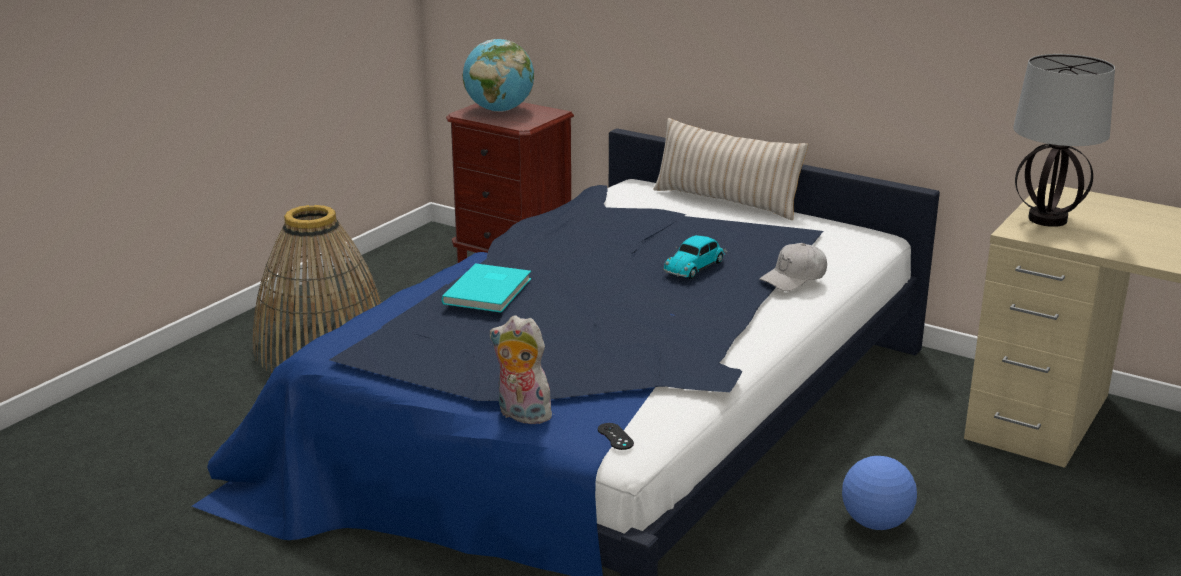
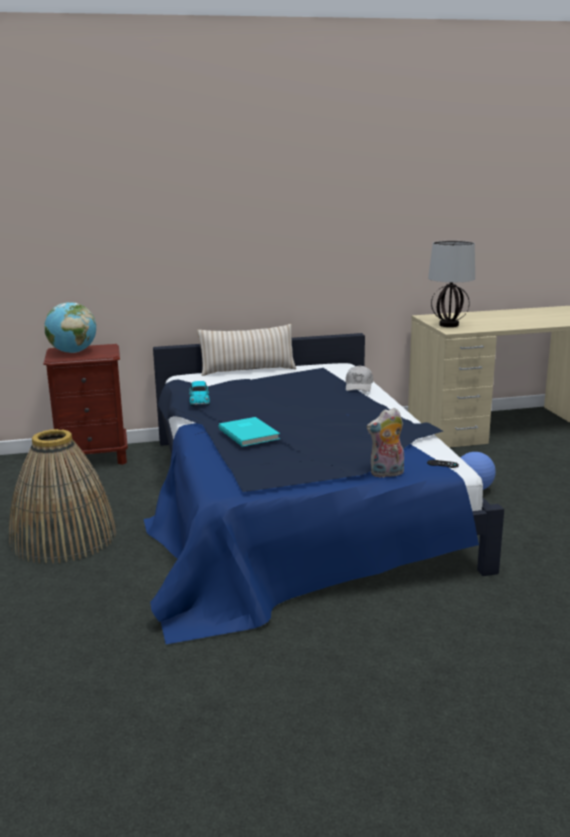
camera: 45 degrees left, 5 degrees down
(696, 266) = (311, 394): toy car -> toy car (199, 400)

